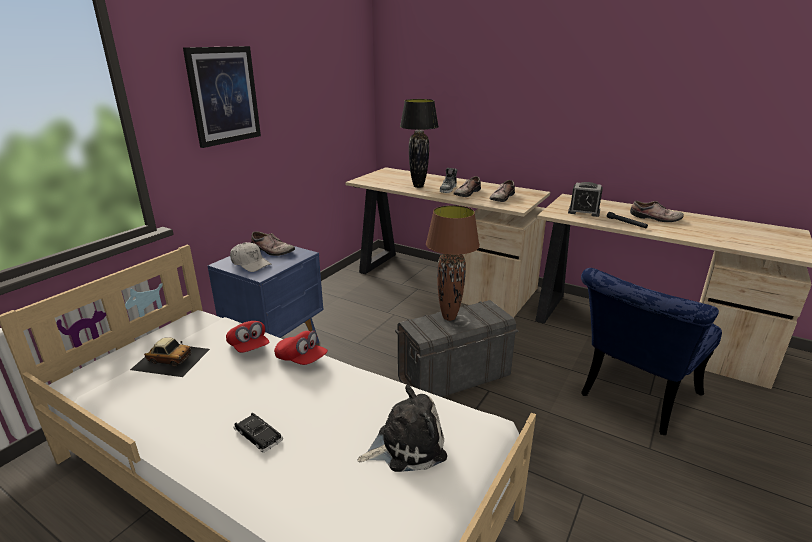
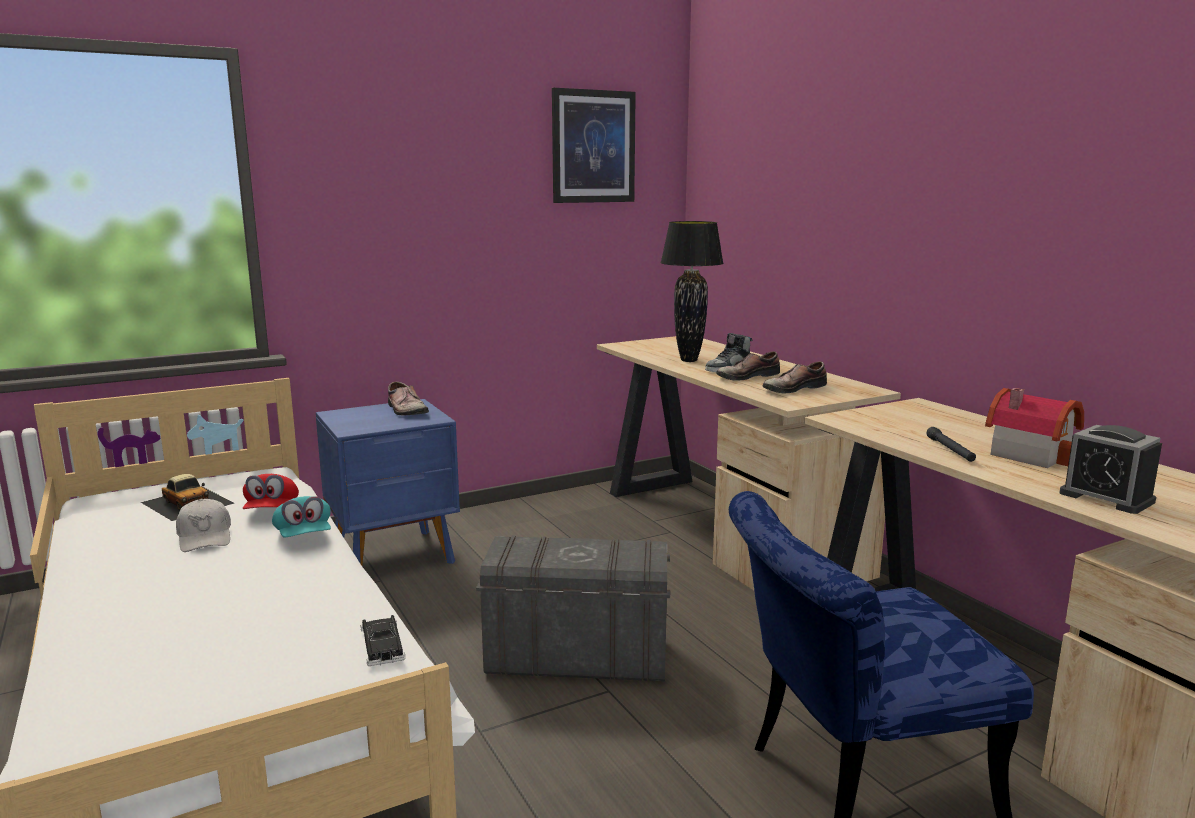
camera: 30 degrees right, 10 degrees down
(224, 95) = (395, 199): picture -> picture (593, 147)
(250, 263) = (360, 418): white cap -> white cap (205, 537)
(258, 435) = (152, 592): black toy car -> black toy car (382, 646)
(301, 359) = (304, 537): red cap -> turquoise cap
(406, 445) = (271, 652): plush toy -> none
(449, 317) = (569, 547): brown table lamp -> none
(584, 212) = (901, 424): alarm clock -> alarm clock (1106, 497)
(655, 218) = (1030, 454): shoe -> toy house

